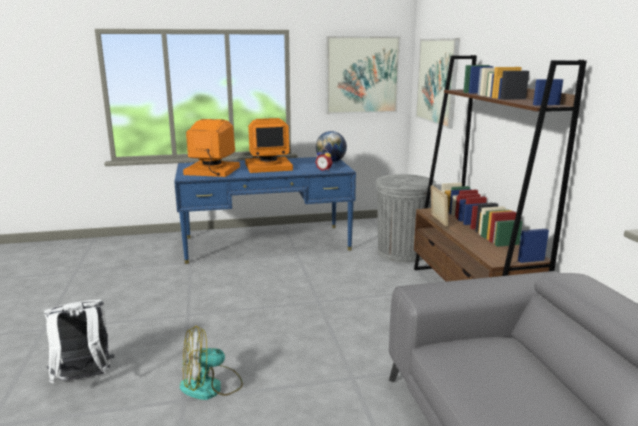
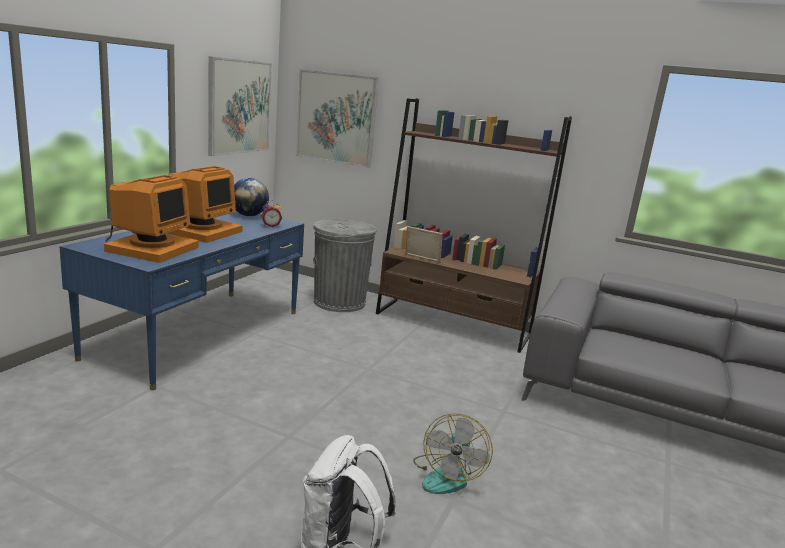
camera: 55 degrees left, 0 degrees up
(211, 171) = (151, 248): monitor -> monitor turned 150 degrees clockwise

